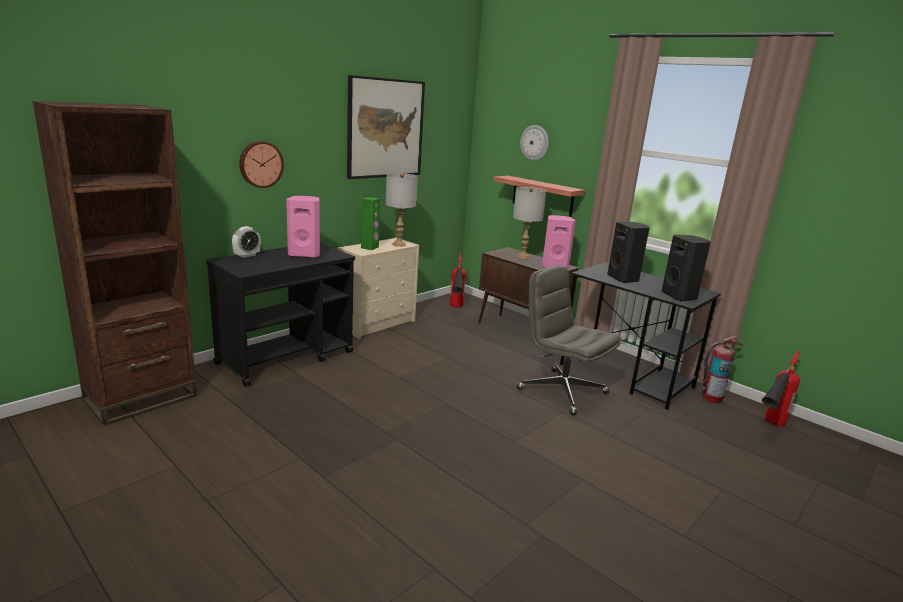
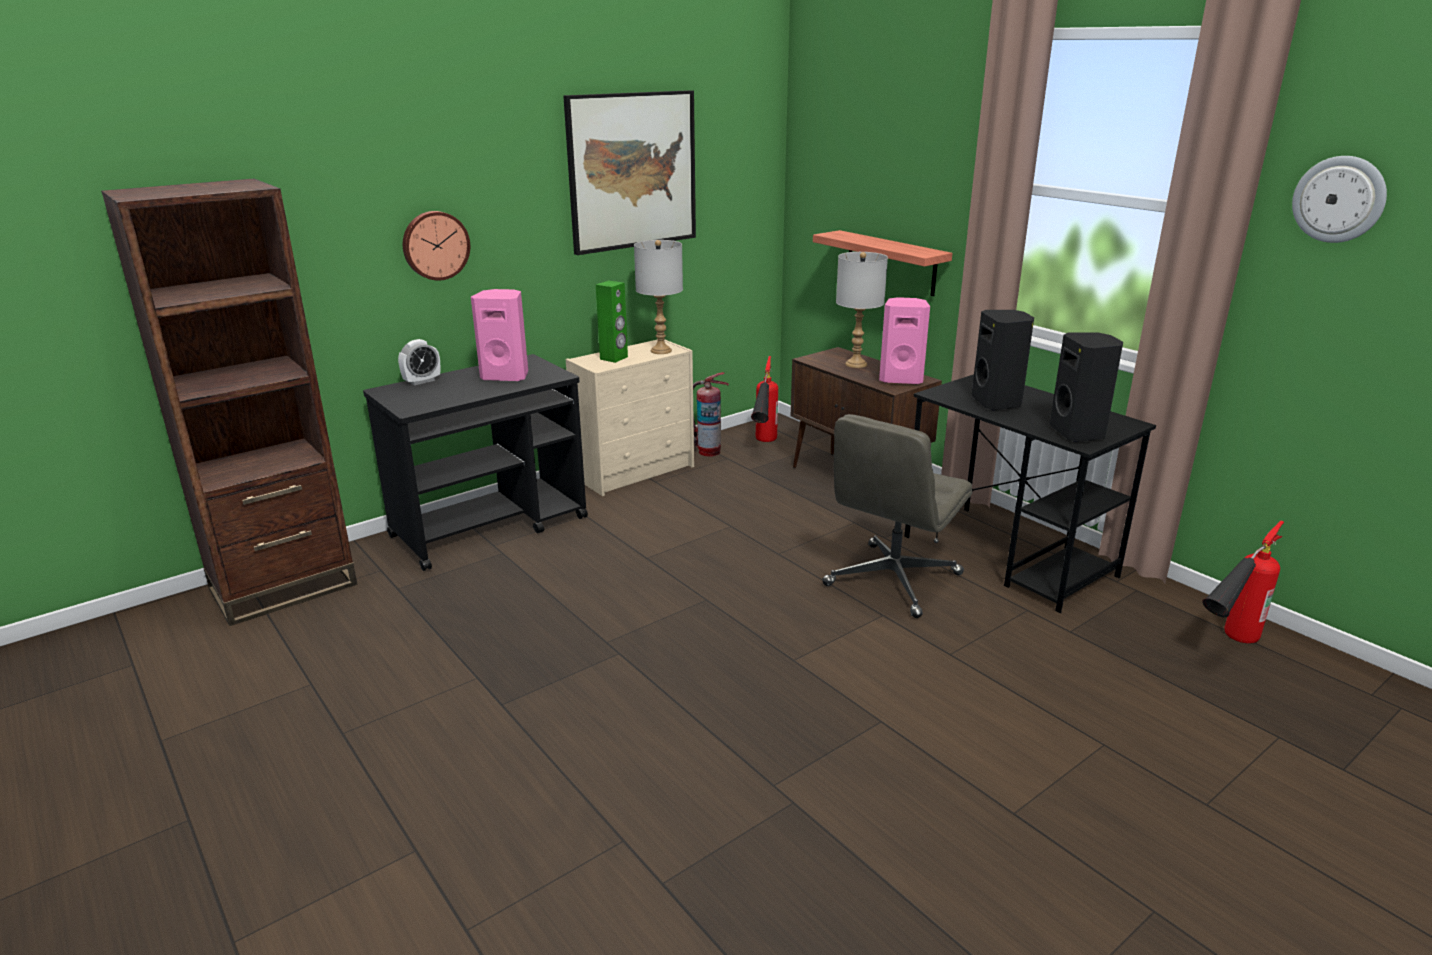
camera: 10 degrees right, 5 degrees up
(534, 143) = (876, 176): wall clock -> wall clock (1339, 199)
(561, 391) = (892, 581): grey office chair -> grey office chair turned 105 degrees counterclockwise
(711, 398) = (1143, 594): fire extinguisher -> fire extinguisher (708, 451)

